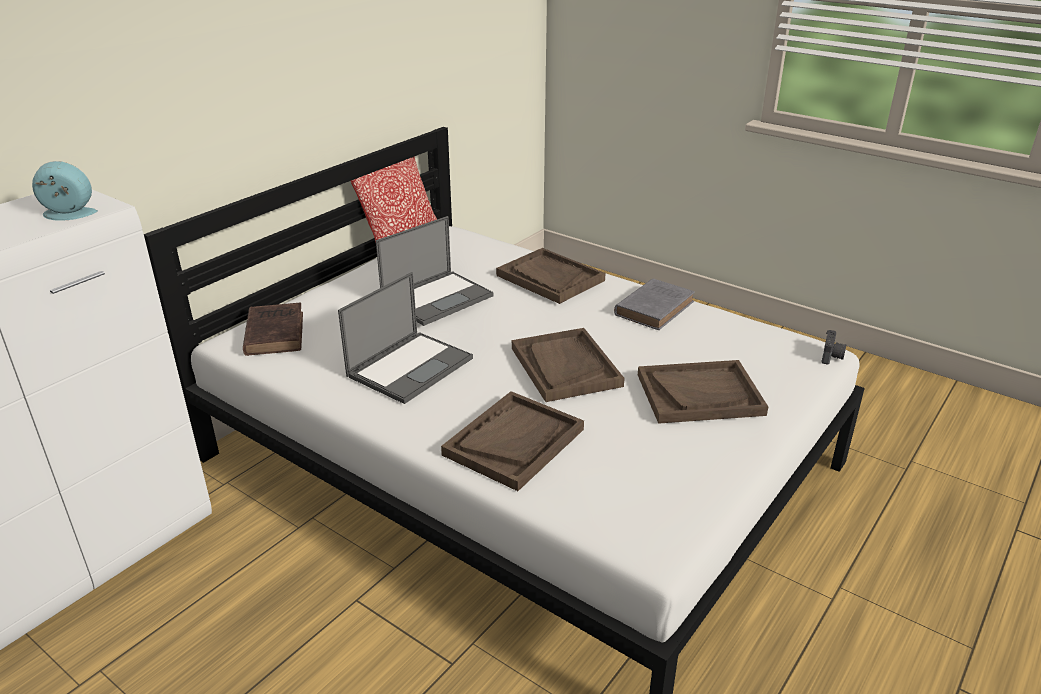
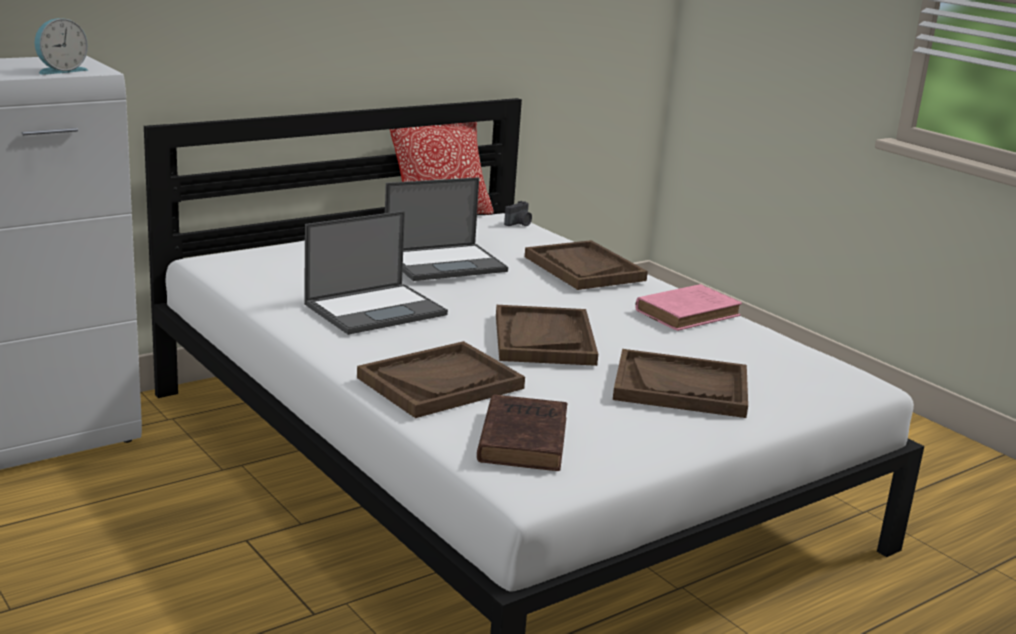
camera: 15 degrees right, 10 degrees down
(67, 215) = (60, 70): alarm clock -> alarm clock turned 120 degrees clockwise
(275, 332) = (257, 261): brown book -> brown book (523, 438)
(655, 307) = (689, 313): grey book -> pink book
(832, 357) = (873, 388): camera -> camera (519, 224)

